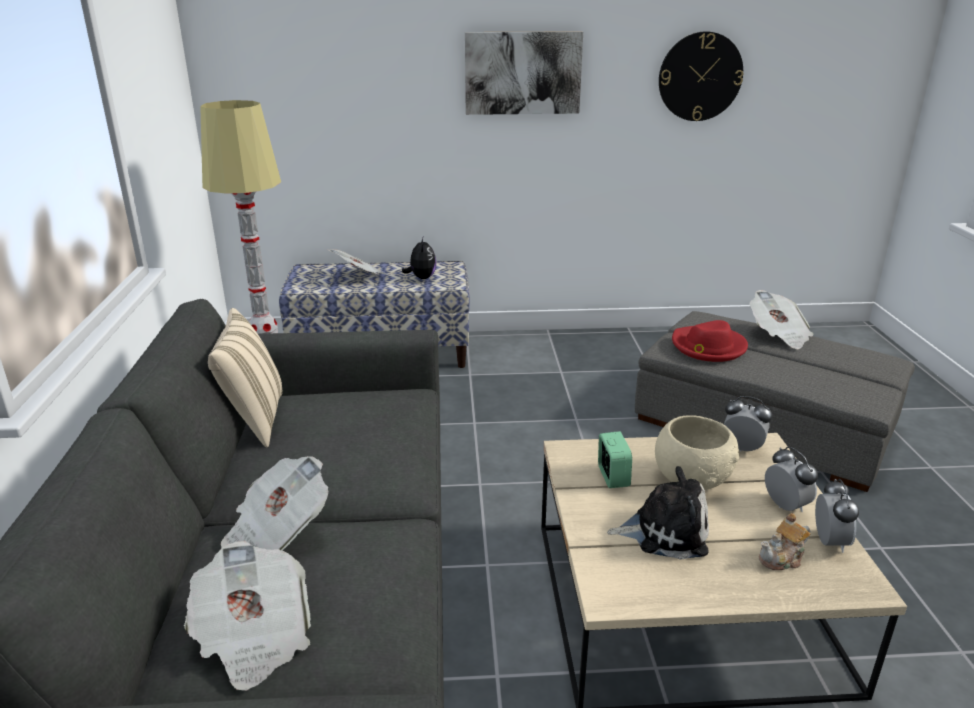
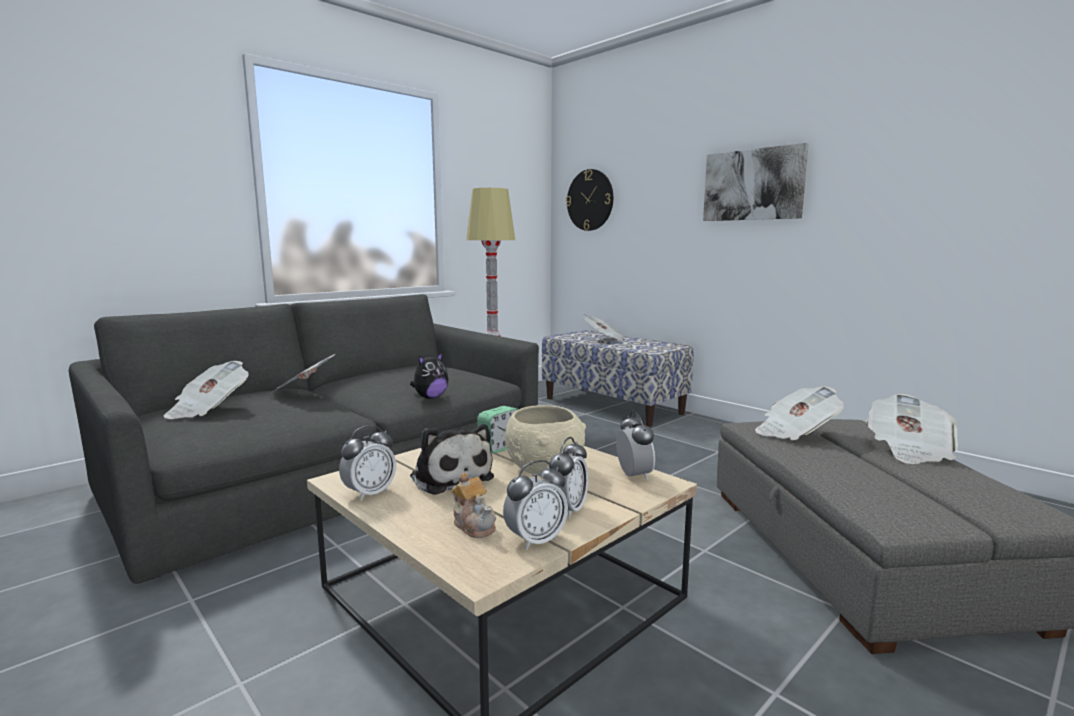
camera: 50 degrees right, 15 degrees down
(254, 420) = (404, 365): beige pillow -> none
(421, 278) = (639, 346): plush toy -> plush toy (430, 397)
(666, 591) = (369, 494): none -> alarm clock
(700, 77) = (942, 176): wall clock -> wall clock (590, 200)
(708, 347) = (795, 433): red hat -> newspaper
(782, 558) = (474, 525): teapot -> teapot turned 150 degrees counterclockwise

